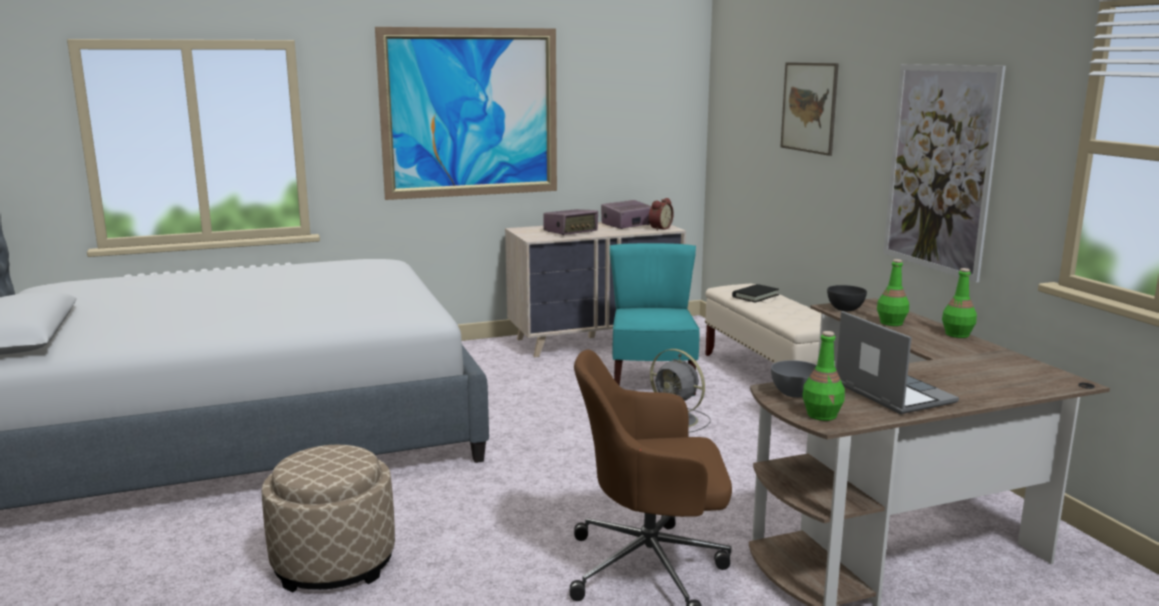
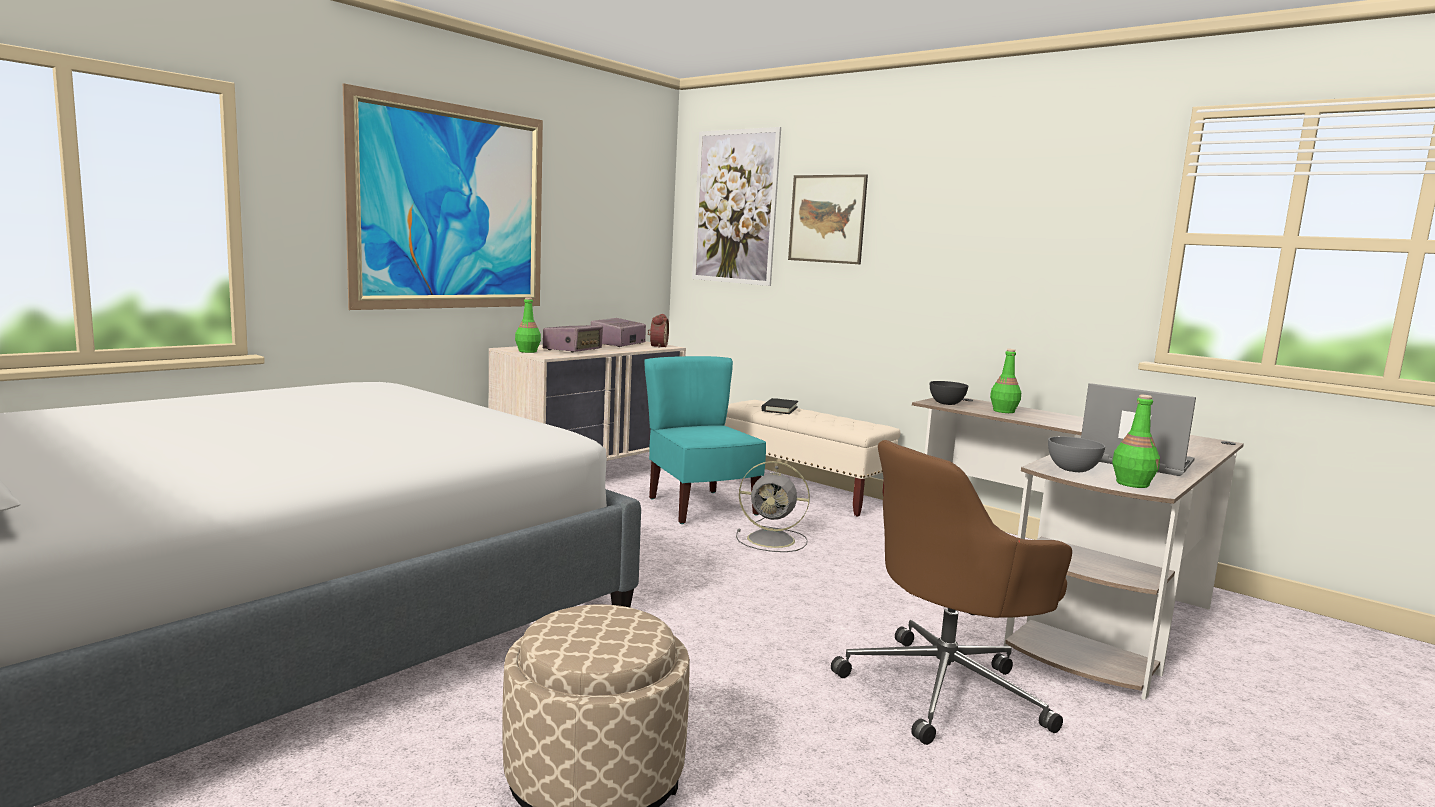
camera: 30 degrees left, 5 degrees down
(939, 168) = (1005, 268): picture -> picture (735, 207)
(956, 334) = (1066, 416): green bottle -> green bottle (527, 351)

